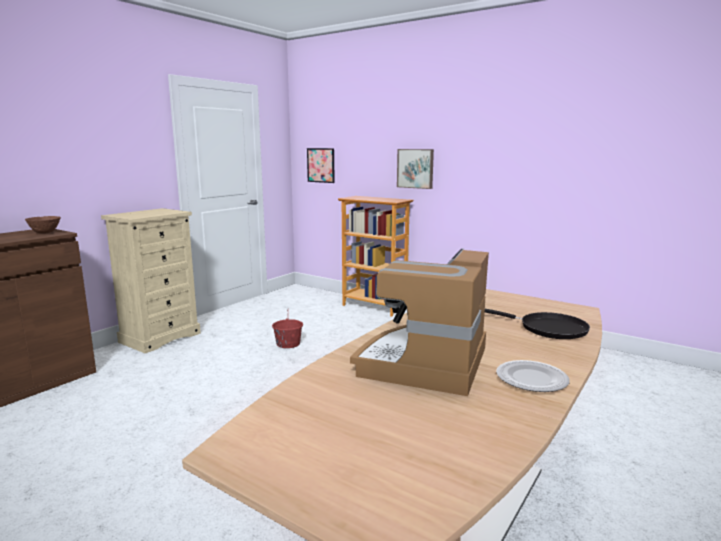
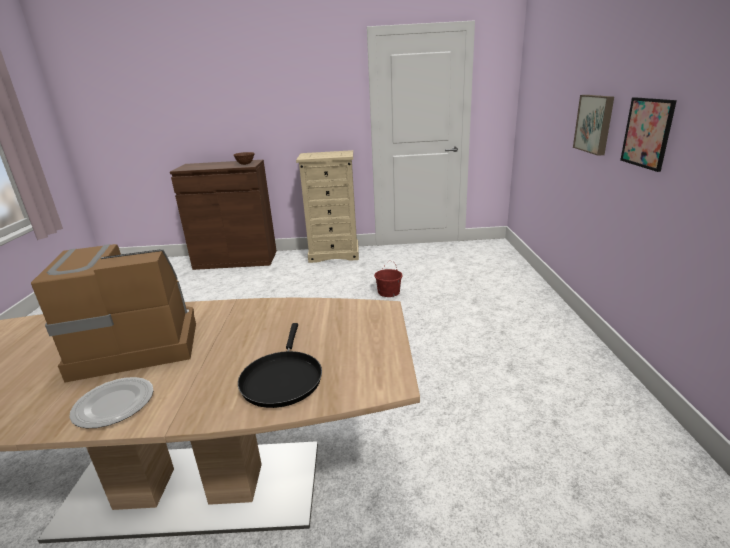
camera: 55 degrees right, 10 degrees up
(321, 165) = (532, 111): picture -> picture (647, 133)
(375, 307) = (529, 287): bookcase -> none

